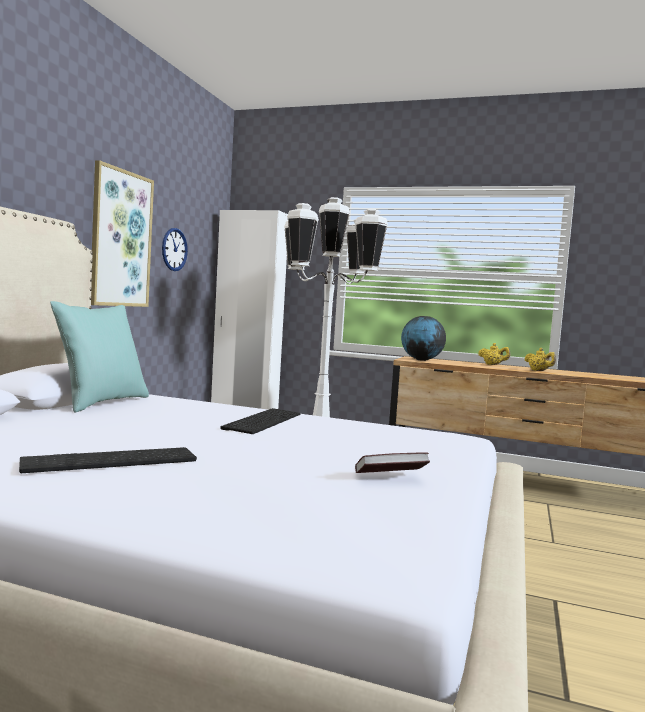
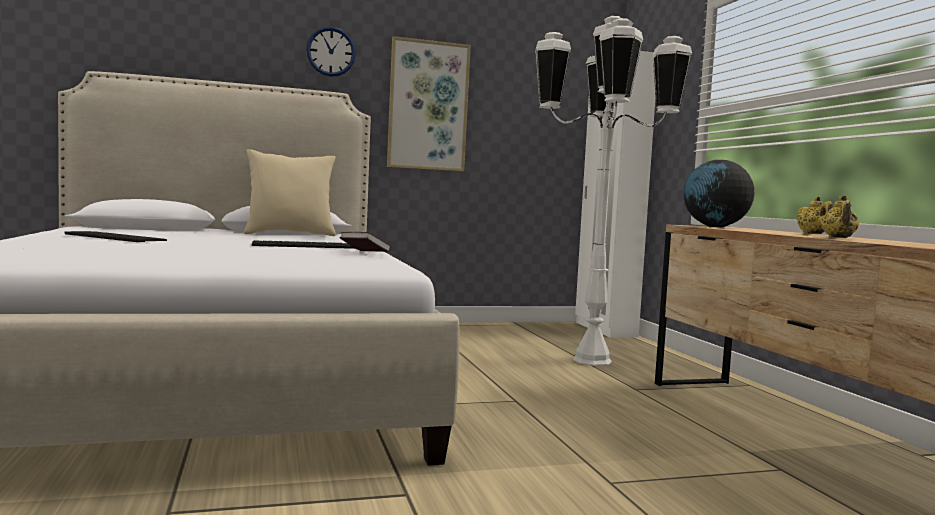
camera: 55 degrees right, 0 degrees up
(101, 403) = (290, 234): turquoise pillow -> beige pillow
(174, 249) = (511, 113): wall clock -> wall clock (331, 51)
(390, 478) = (155, 257): book -> book (364, 253)

